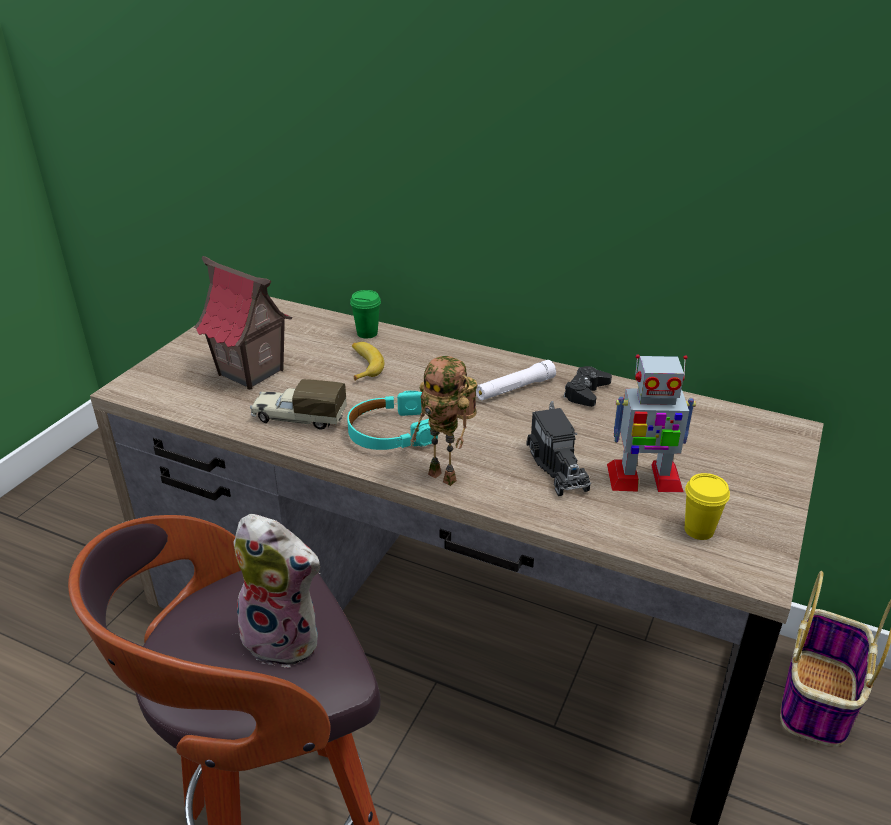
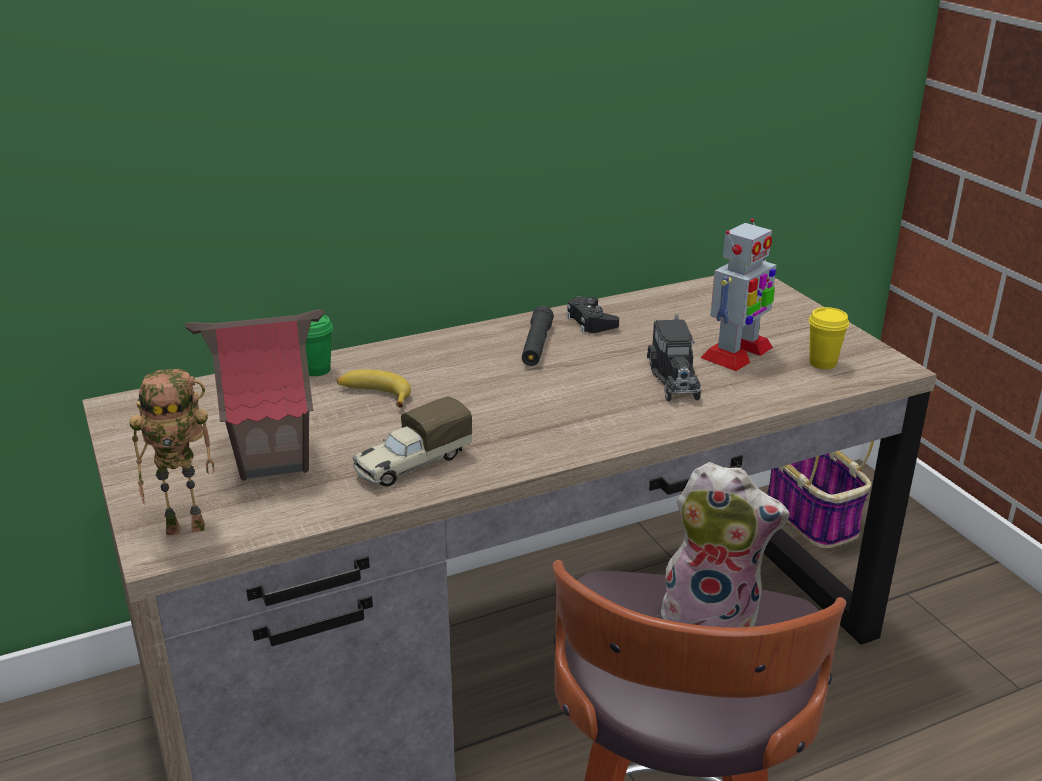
camera: 50 degrees left, 5 degrees down
(286, 638) = (712, 617): plush toy -> plush toy turned 45 degrees clockwise
(390, 432) = (514, 427): turquoise headphones -> none
(446, 476) = (621, 429): toy robot -> toy robot (188, 526)
(515, 388) = (537, 345): white flashlight -> black flashlight
(556, 465) = (673, 377): toy truck -> toy truck turned 60 degrees clockwise

